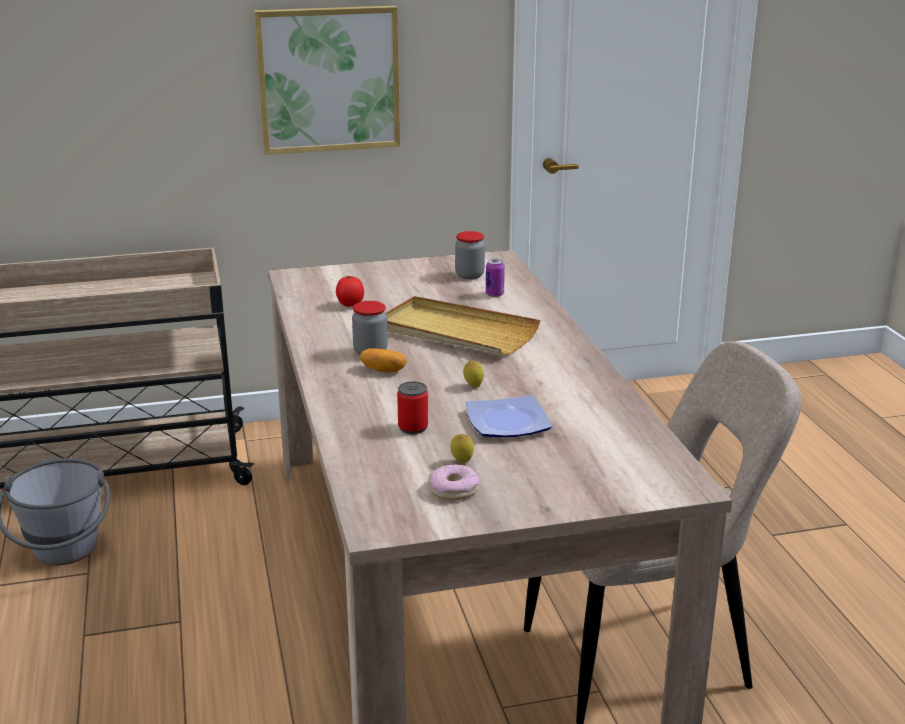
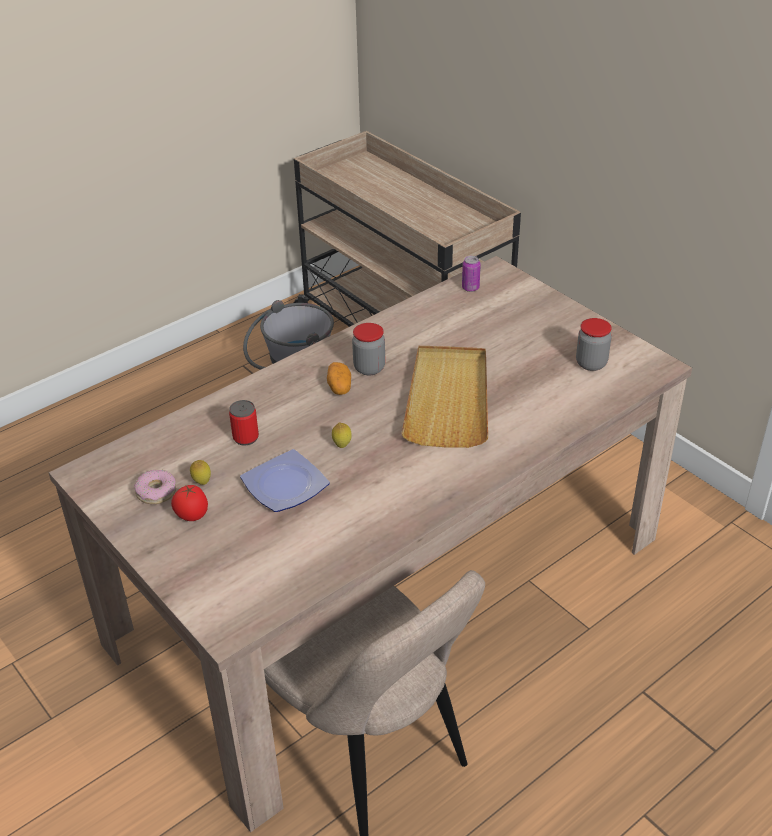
camera: 65 degrees right, 15 degrees up
(328, 79) = (646, 102): picture -> none
(350, 305) = (457, 323): tomato -> tomato (192, 515)
(494, 294) = (558, 393): can -> can (470, 288)

